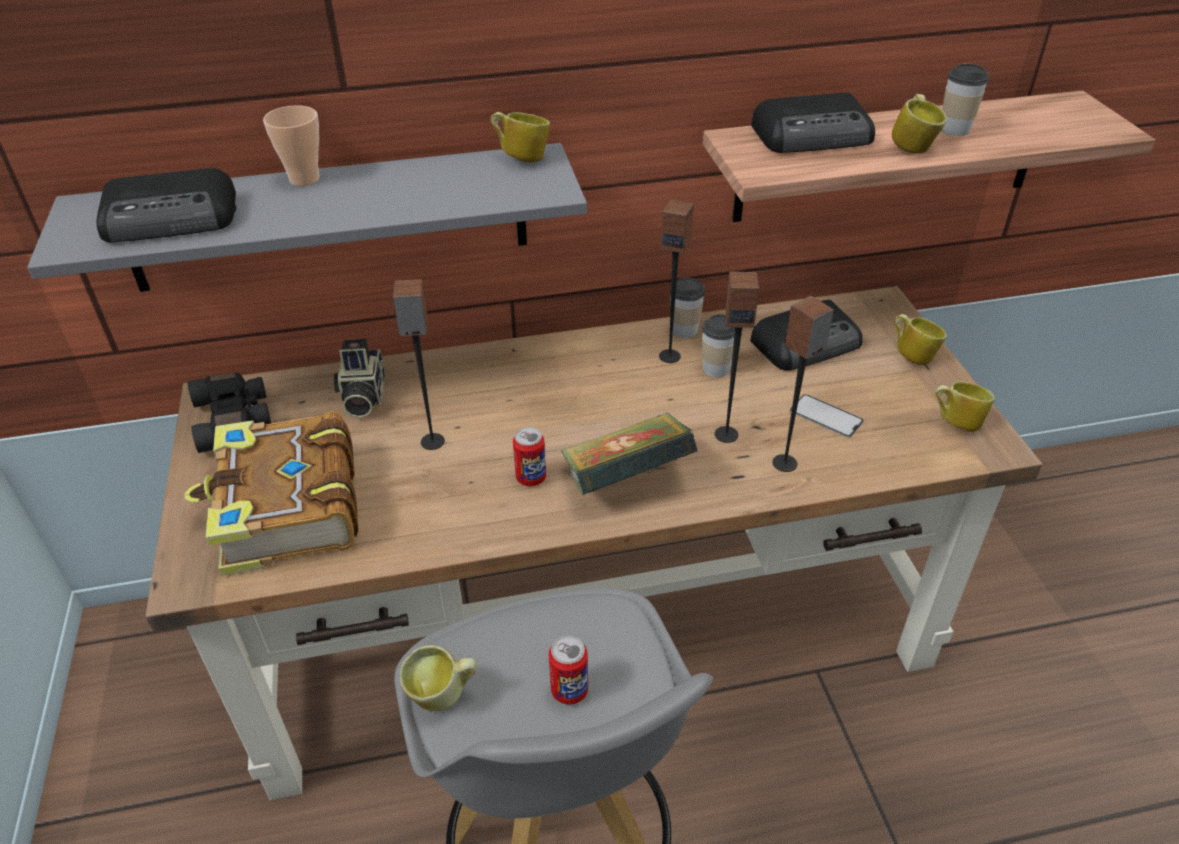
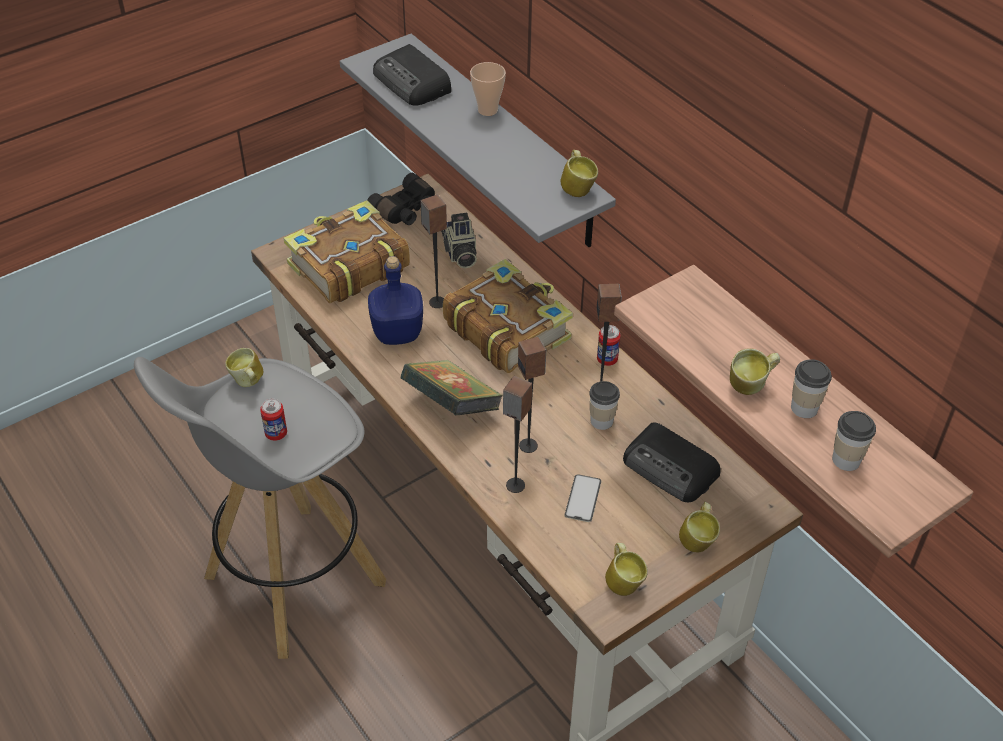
camera: 65 degrees right, 5 degrees up
(362, 397) = (460, 254): camera -> camera turned 75 degrees counterclockwise
(460, 496) = (396, 333): none -> blue bottle
(524, 396) = (506, 329): none -> book
(531, 478) = (429, 359): can -> can (607, 359)
(684, 330) = (639, 390): cup -> cup (846, 460)
(814, 135) = (728, 325): radio -> none

